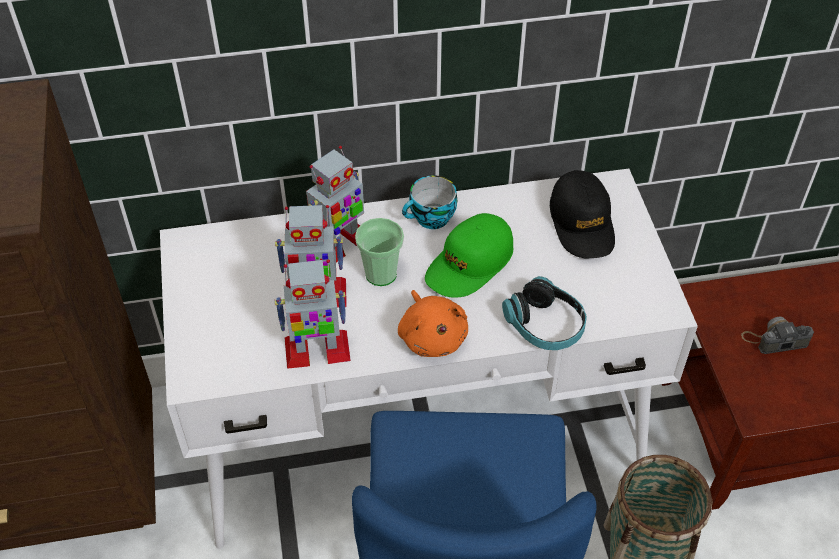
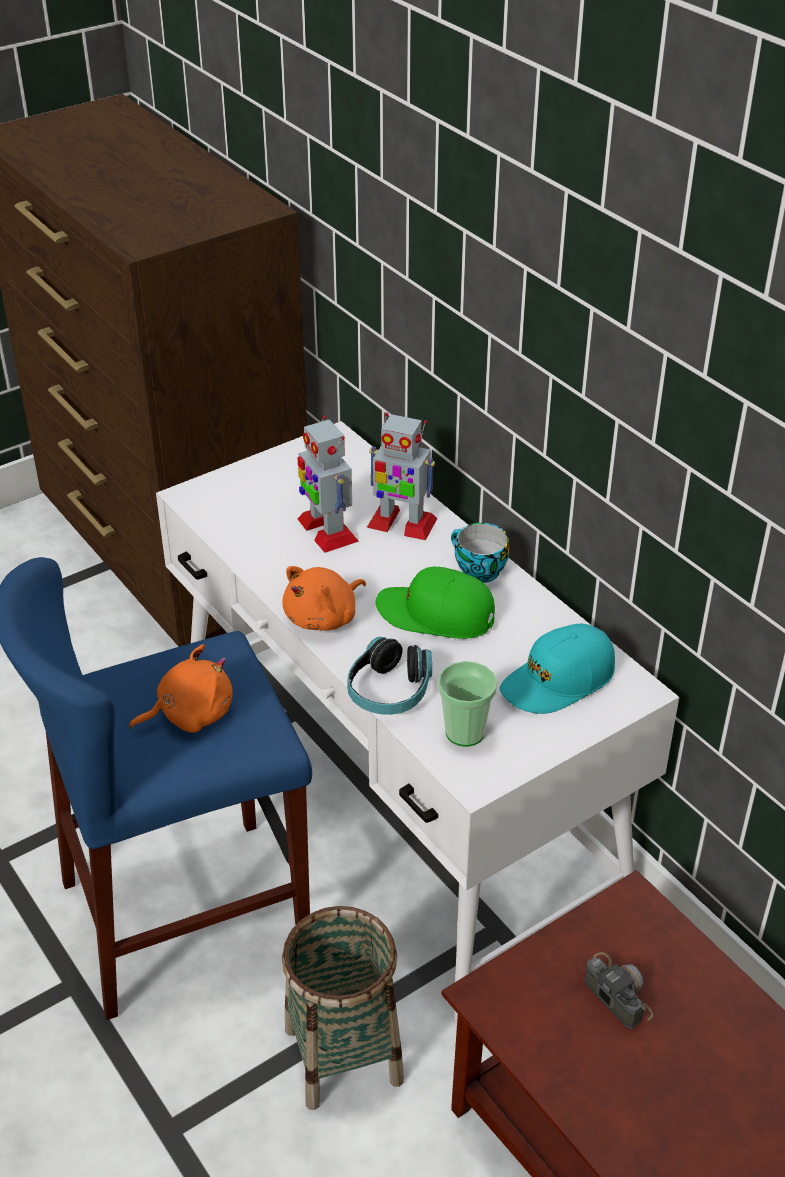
camera: 65 degrees right, 10 degrees down
(316, 350) = (262, 552): toy robot -> none
(381, 274) = (380, 561): cup -> cup (465, 732)
(478, 479) = (190, 714): none -> orange plush toy
(582, 223) = (558, 680): black cap -> turquoise cap

